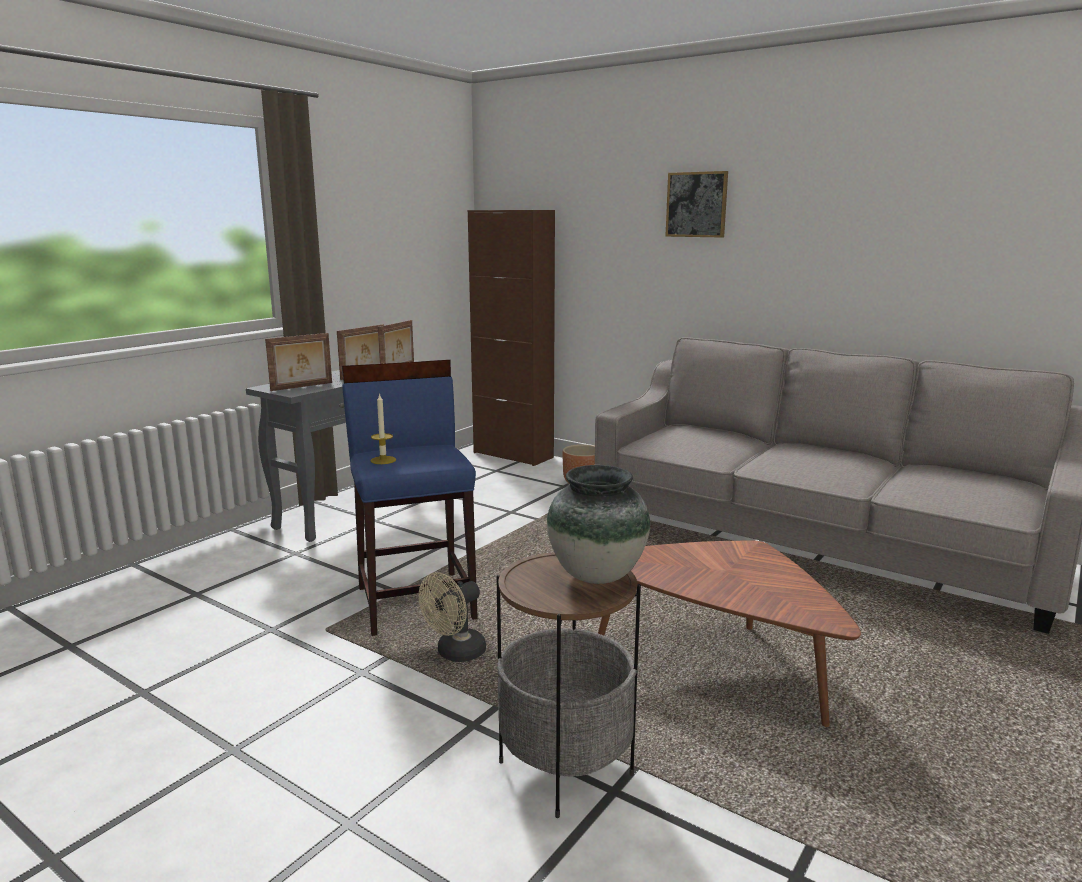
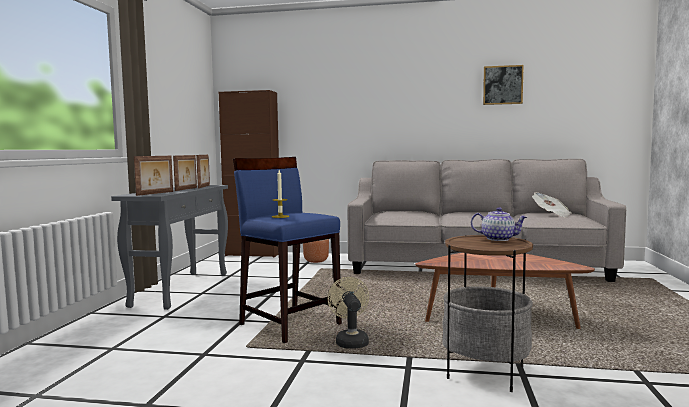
camera: 25 degrees left, 10 degrees down
(455, 654) = (350, 341): beige fan -> beige fan turned 150 degrees clockwise
(597, 575) = (498, 239): vase -> teapot
(696, 204) = (371, 87): picture -> picture (502, 85)
(961, 480) = (551, 215): none -> newspaper

